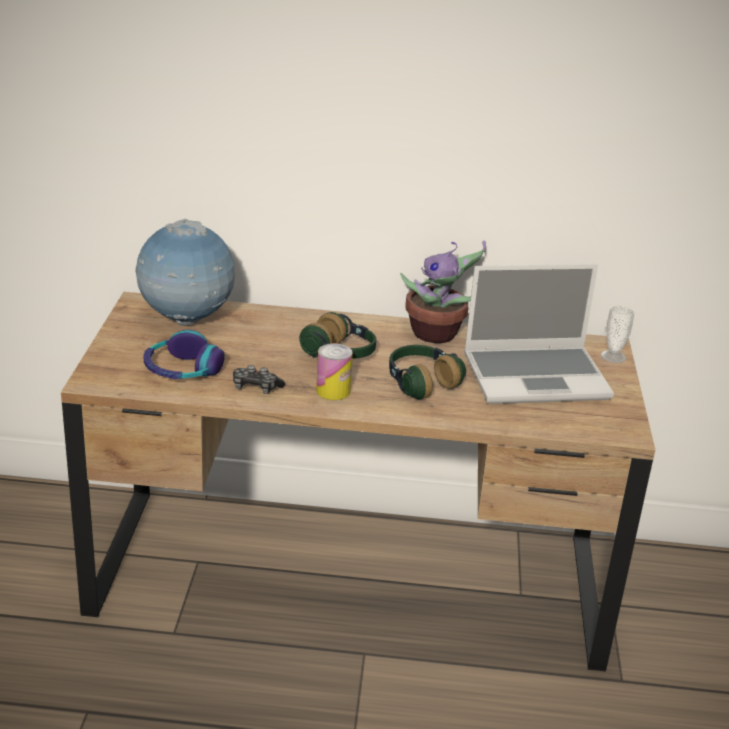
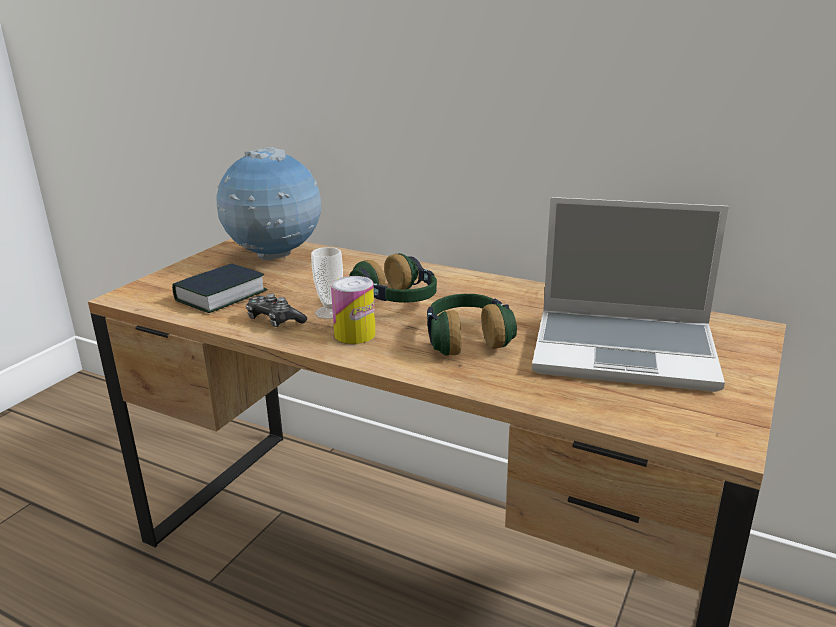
camera: 25 degrees right, 5 degrees down
(182, 370) = (221, 296): headphones -> book
(436, 334) = (527, 294): potted plant -> none
(613, 357) = (751, 342): cup -> cup (330, 312)

